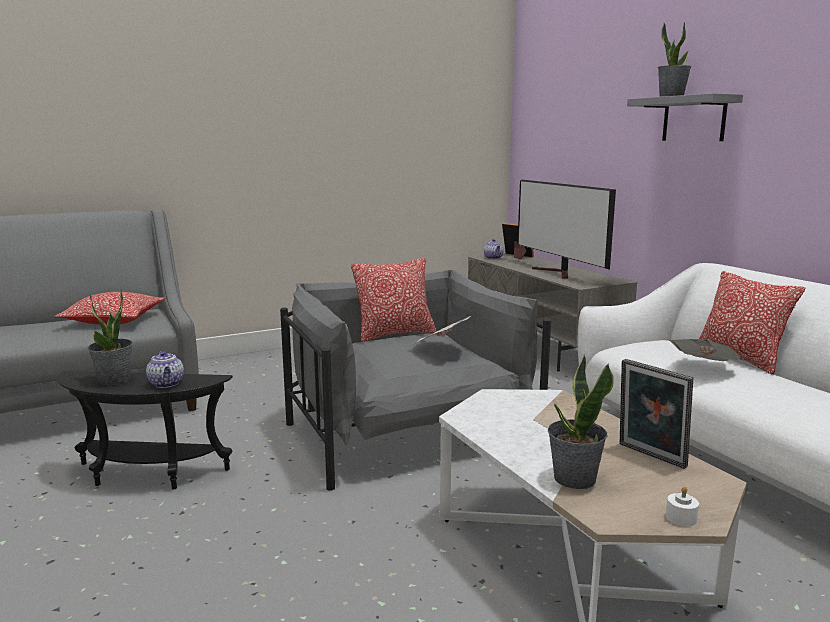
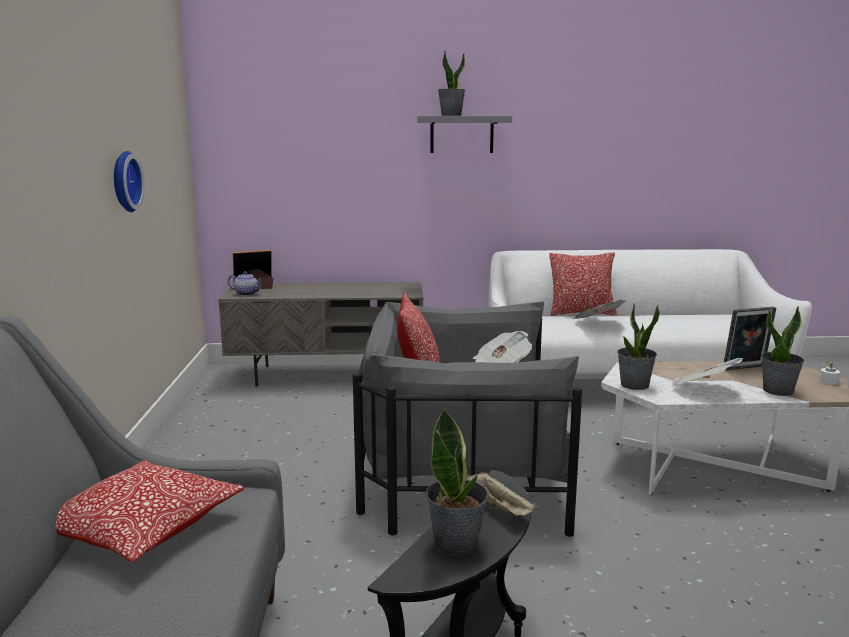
camera: 65 degrees left, 0 degrees up
(167, 384) = (500, 508): teapot -> beige tray
(359, 153) = (123, 181): none -> wall clock
(488, 402) = (634, 385): none -> potted plant
(517, 434) = (701, 389): none -> newspaper
(558, 273) = (354, 290): television -> none

